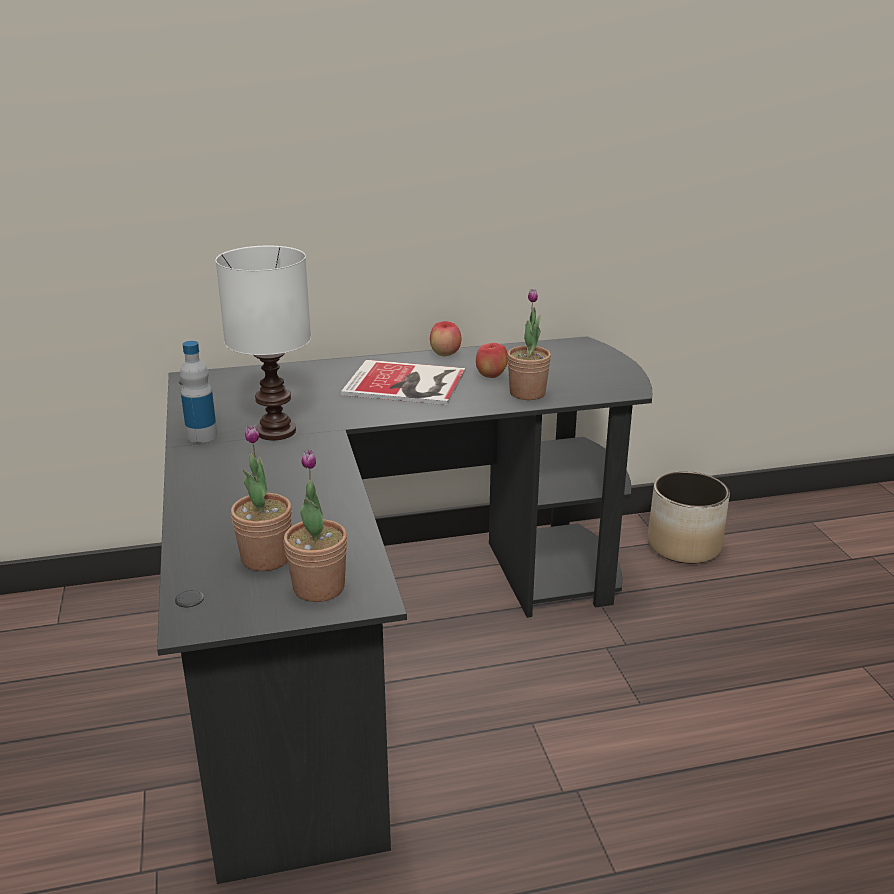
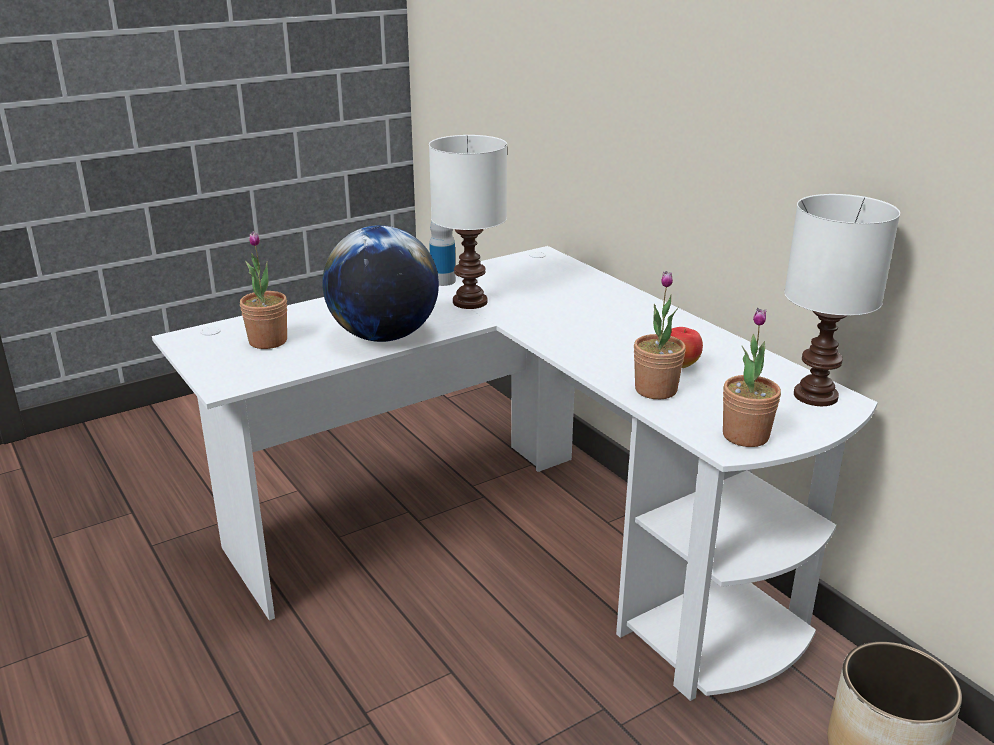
camera: 70 degrees right, 0 degrees up
(319, 487) = (384, 336): none -> globe
(319, 587) = (233, 366): potted plant -> potted plant (745, 436)
(380, 640) = (518, 547): black desk -> white desk
(407, 384) = (616, 331): book -> none
(445, 355) = (711, 334): apple -> none
(571, 349) = (817, 397): none -> white table lamp

